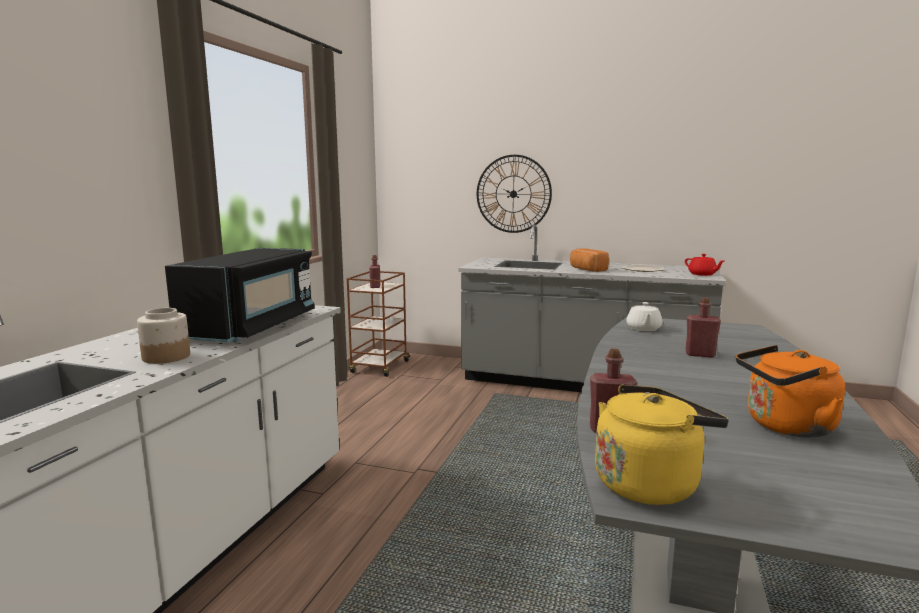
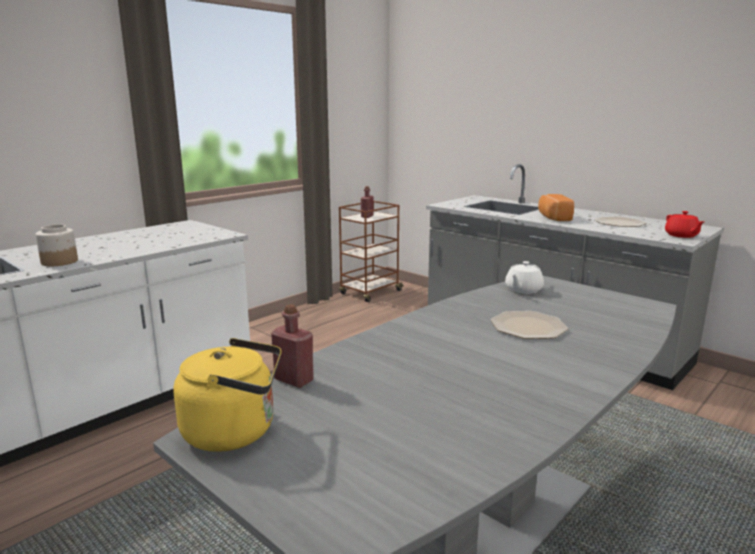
camera: 25 degrees right, 5 degrees up
(252, 327) = (153, 245): black microwave -> none
(513, 194) = (507, 130): wall clock -> none
(700, 354) = (528, 326): red bottle -> plate
(785, 426) = (461, 415): orange kettle -> none

